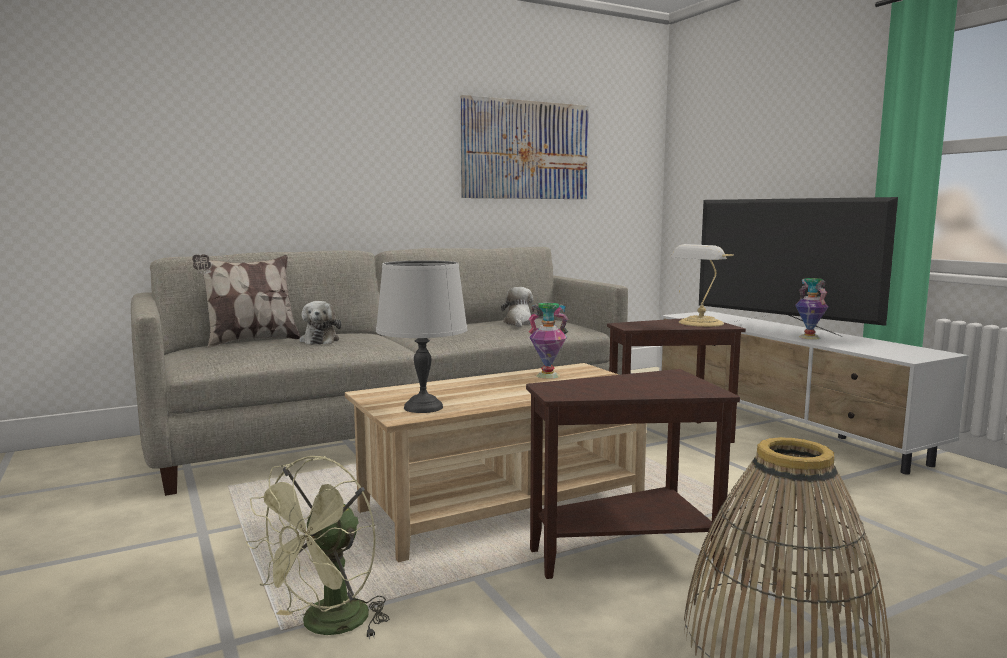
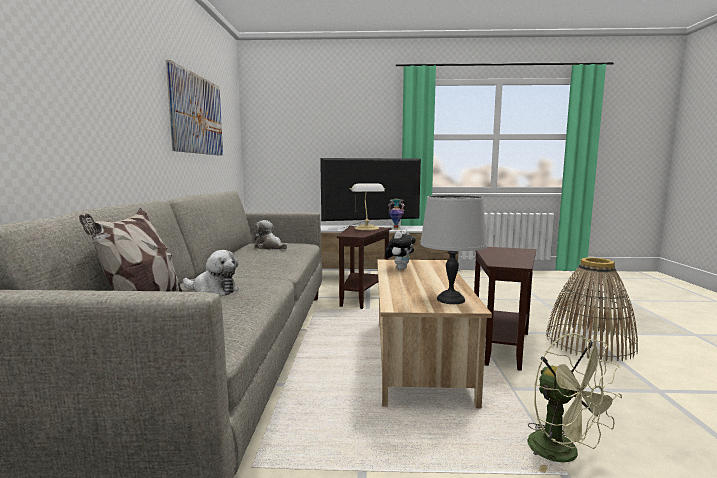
camera: 60 degrees left, 0 degrees up
(547, 375) = (400, 268): vase -> plush toy

